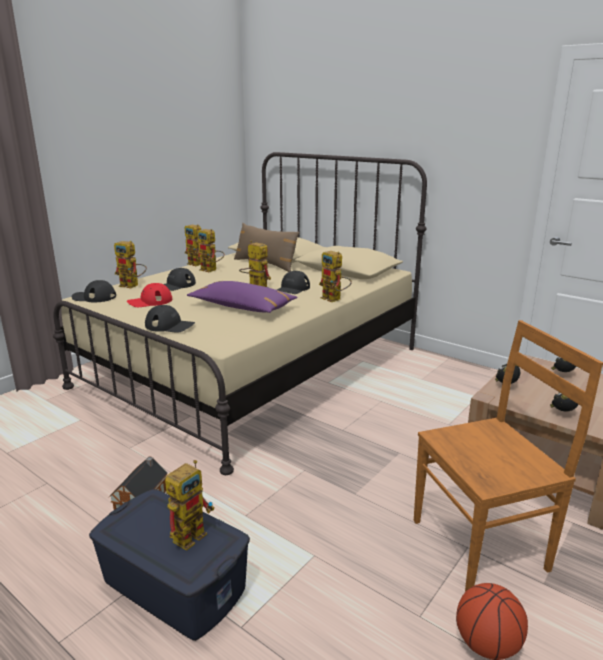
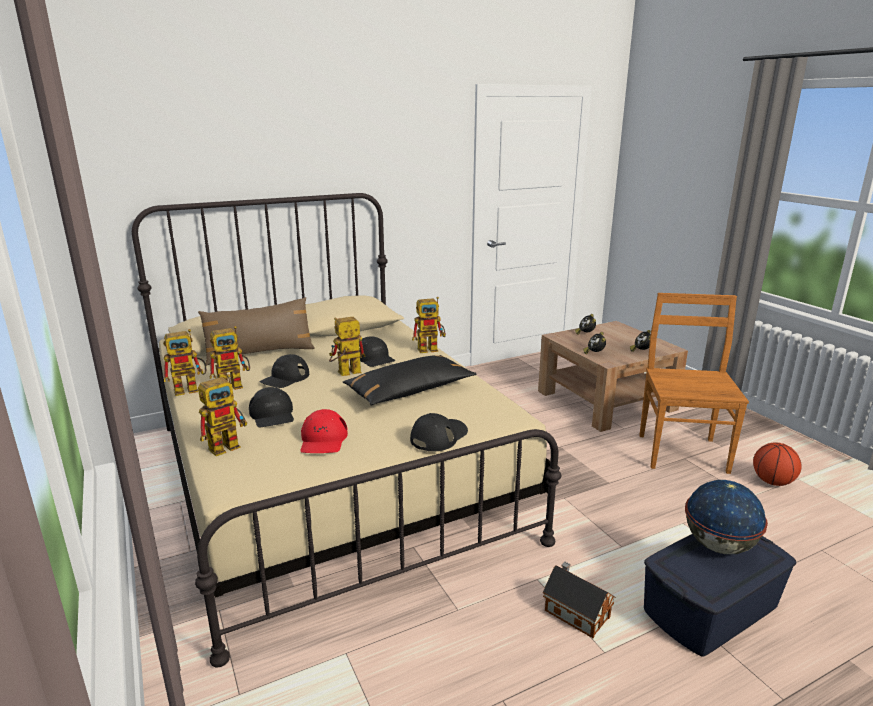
camera: 65 degrees left, 0 degrees up
(94, 297) = (247, 480): black cap -> black cap (285, 378)
(193, 532) = (718, 546): toy robot -> globe
(242, 307) = (409, 391): purple pillow -> black pillow

